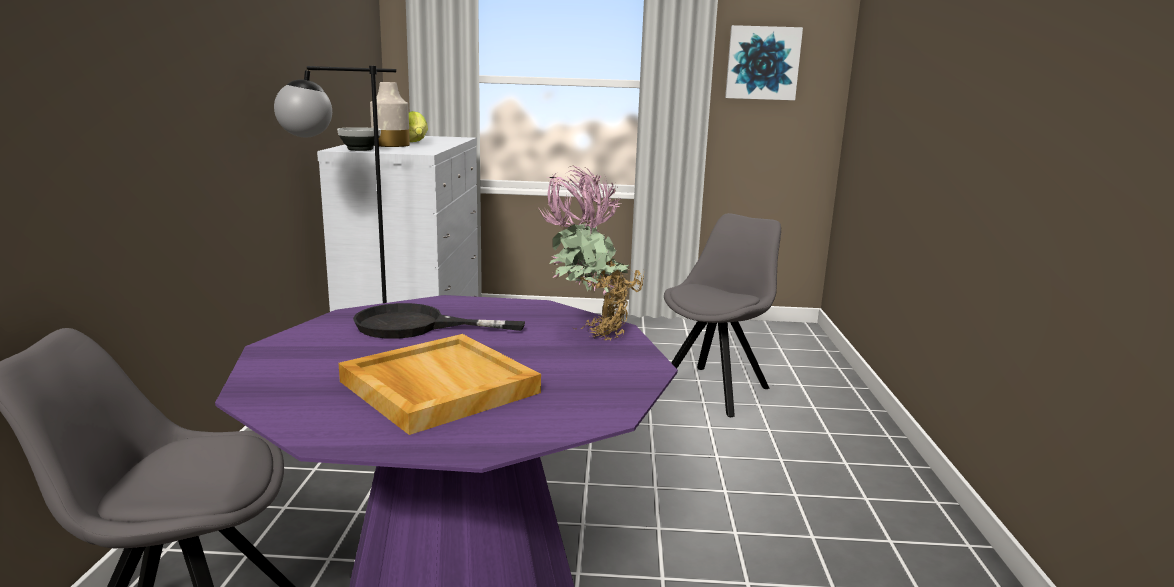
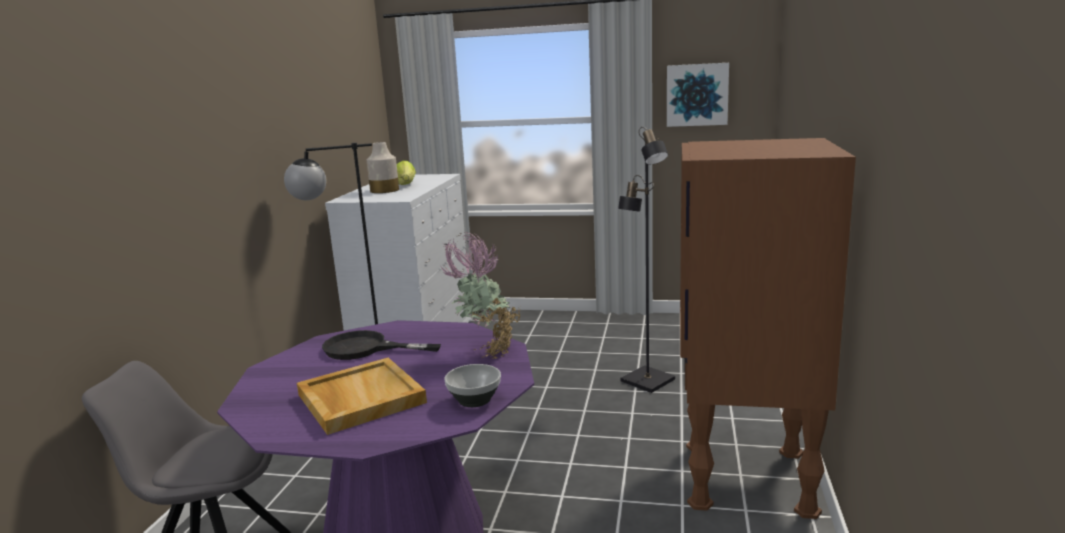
camera: 10 degrees right, 0 degrees up
(360, 149) = (358, 198): bowl -> bowl (474, 400)
(714, 390) = (647, 380): grey chair -> black floor lamp
(873, 501) = (745, 477): none -> brown cabinet

